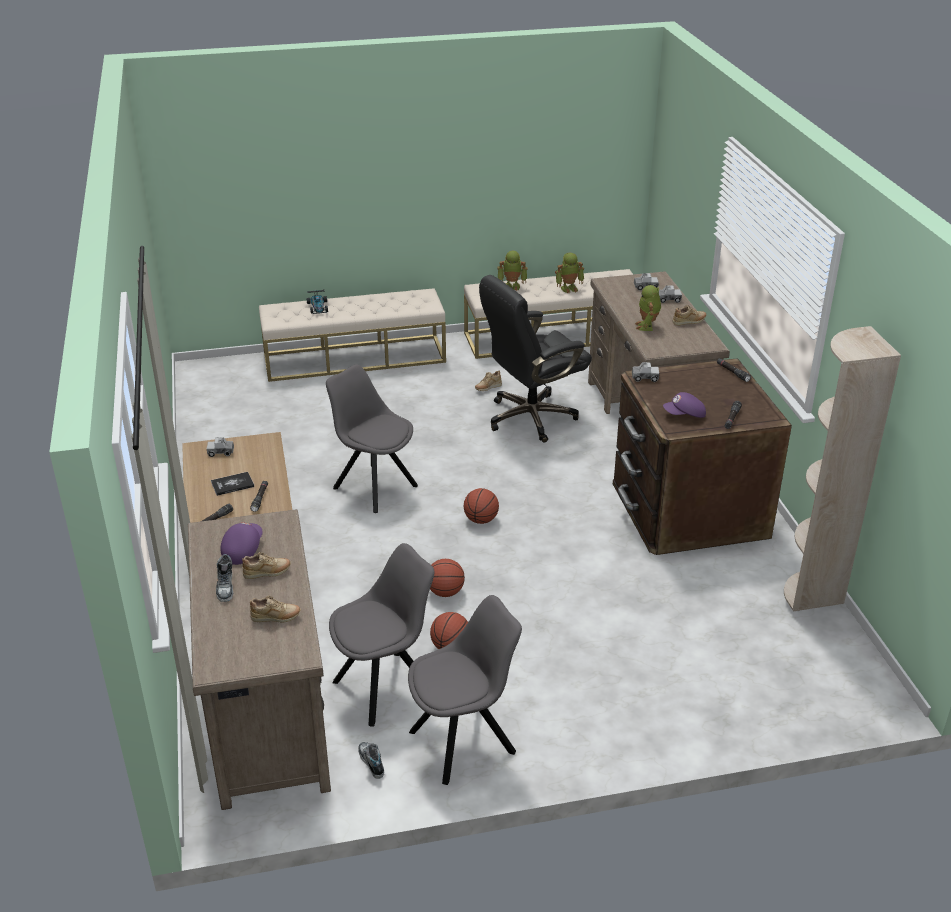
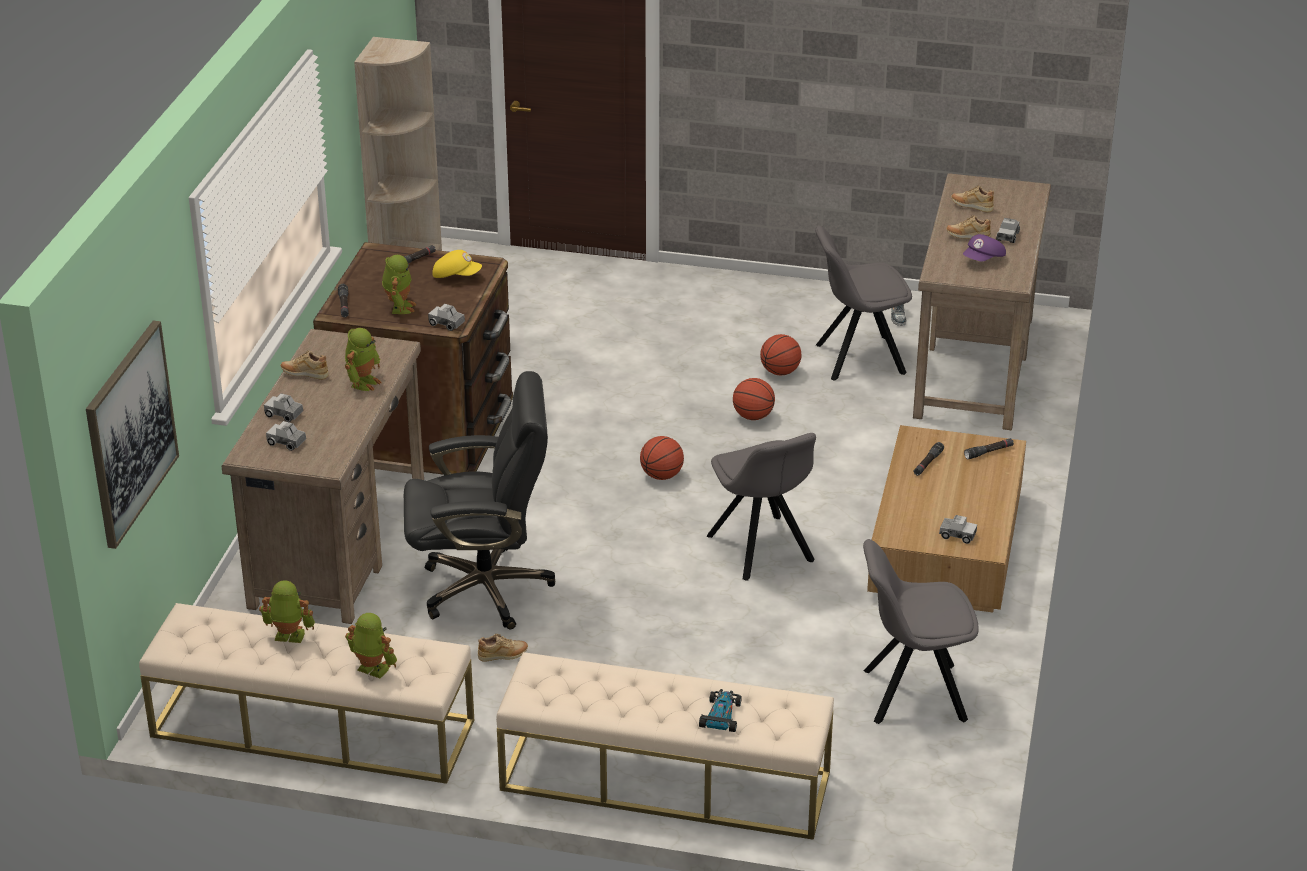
camera: 155 degrees left, 0 degrees up
(225, 587) = (1007, 236): shoe -> toy truck
(232, 484) = (955, 488): book -> none
(463, 742) = (814, 309): grey chair -> grey chair (913, 694)
(672, 184) = (130, 433): none -> picture
(684, 415) = (456, 275): purple cap -> yellow cap
(693, 381) = (399, 307): none -> toy robot

